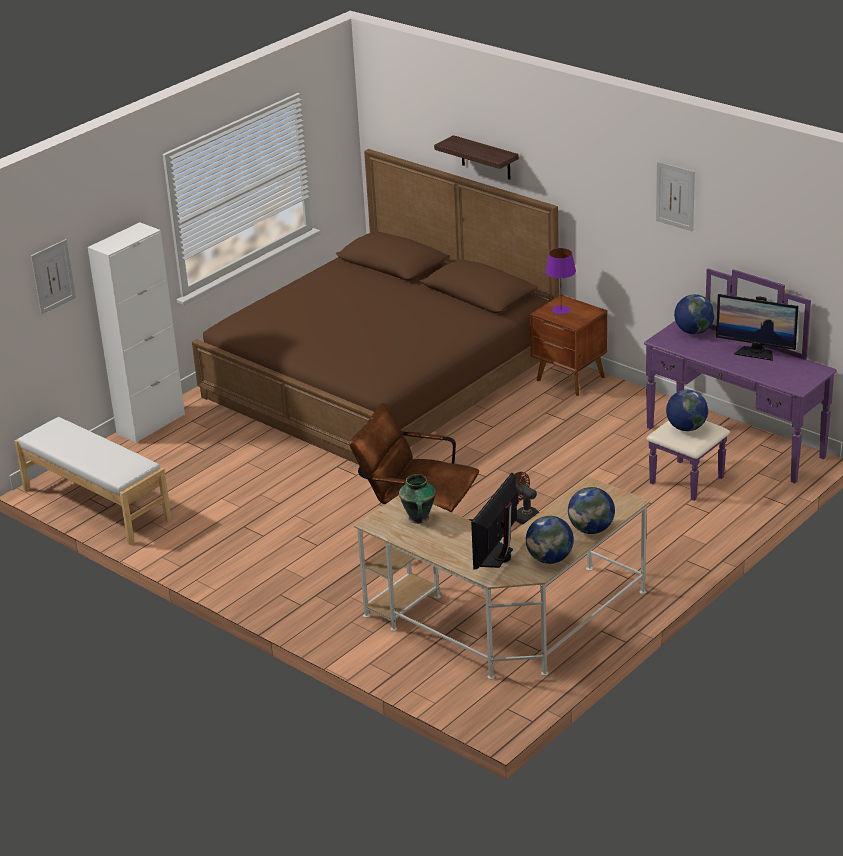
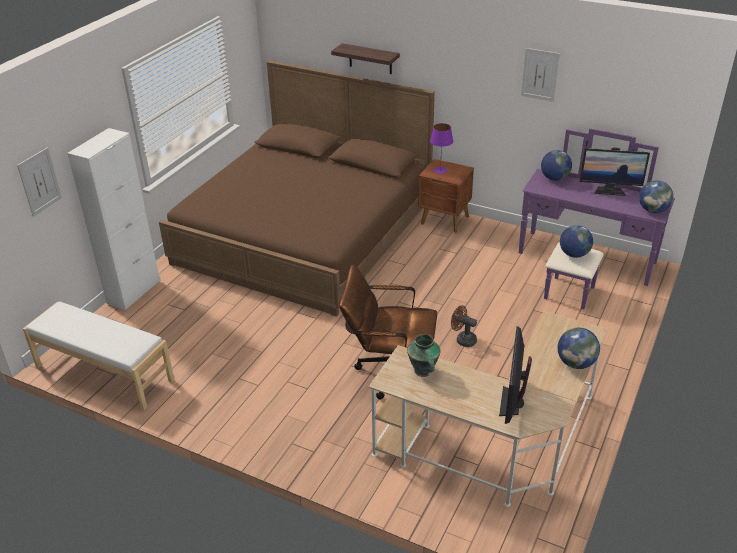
camera: 15 degrees left, 5 degrees up
(550, 559) = (557, 399): globe -> globe (653, 210)

